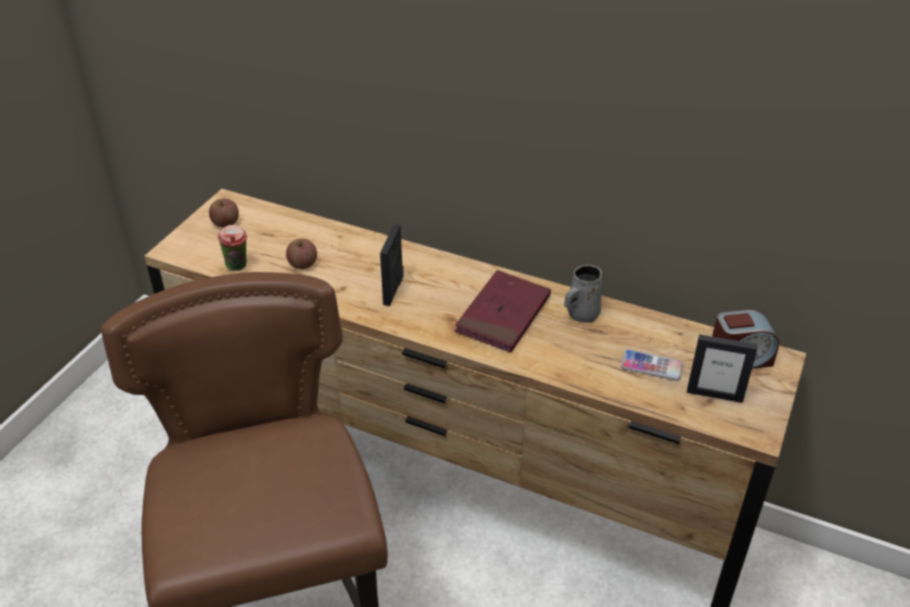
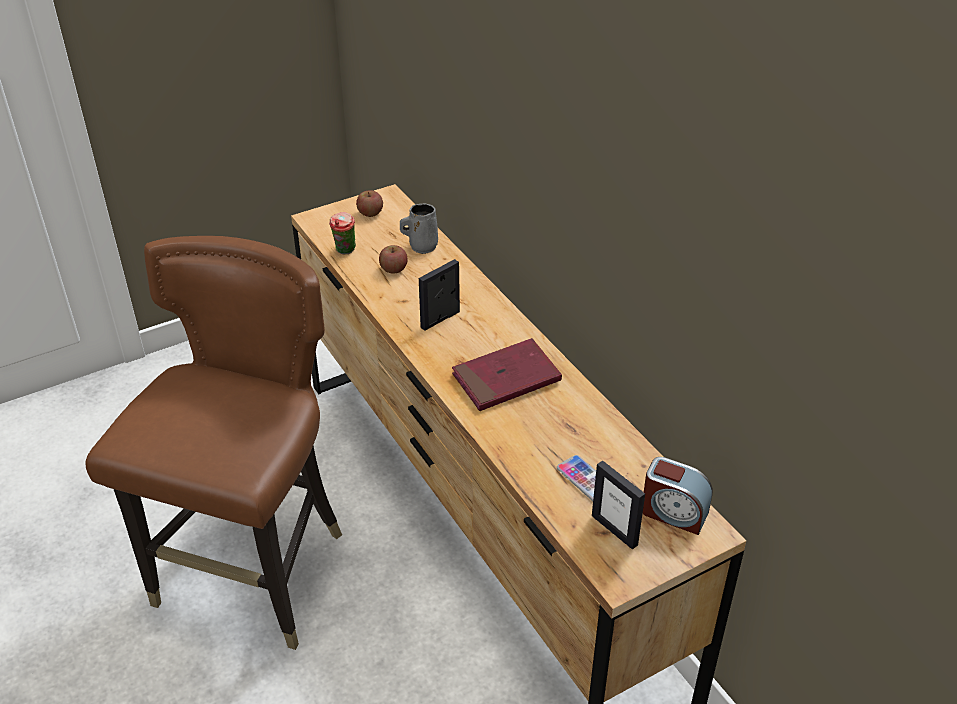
camera: 35 degrees right, 0 degrees up
(581, 314) = (572, 409): grey mug -> grey mug (421, 246)

